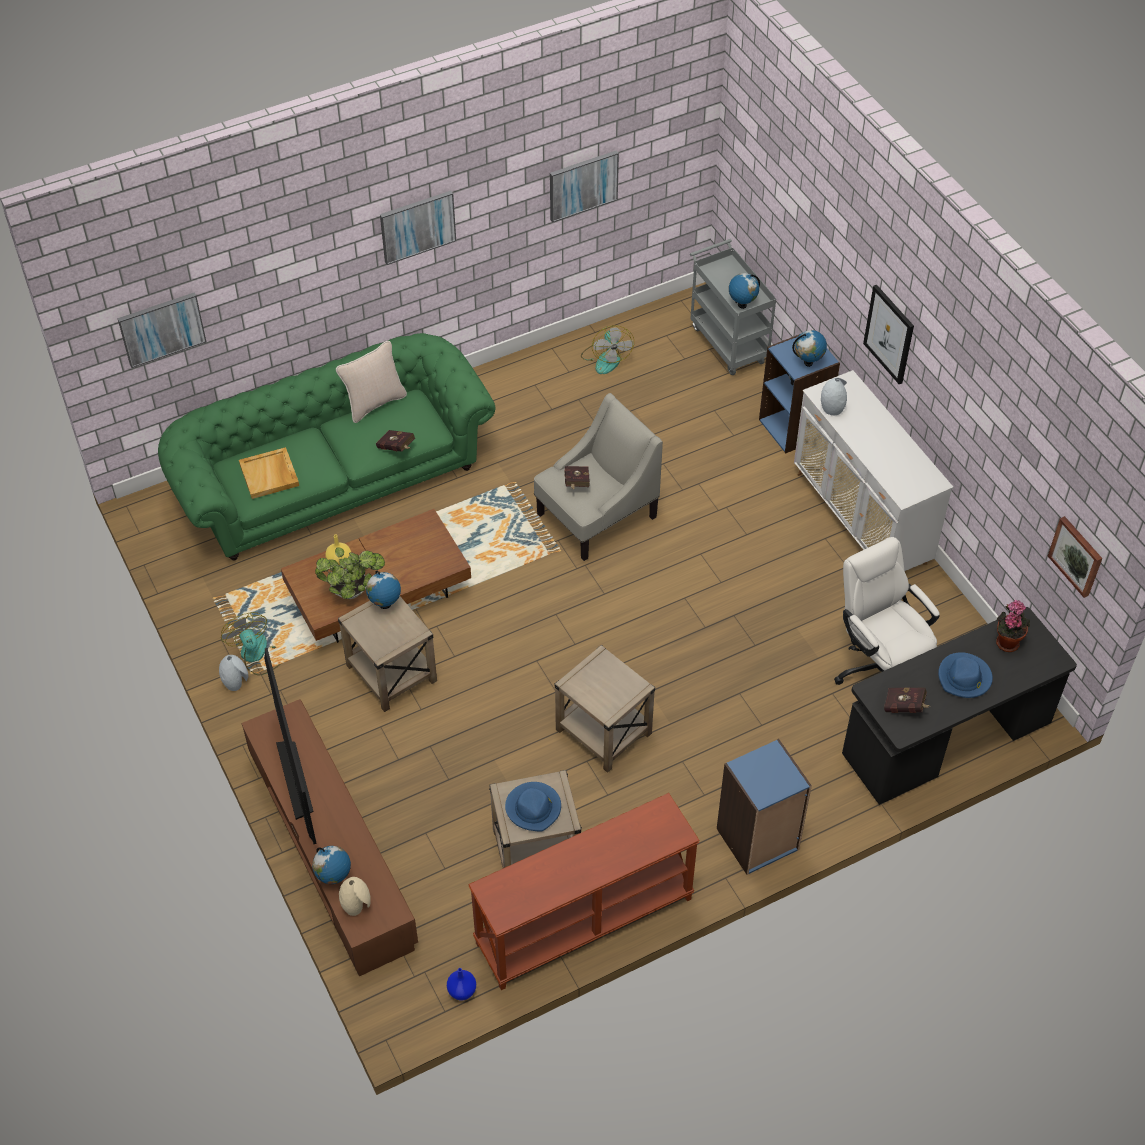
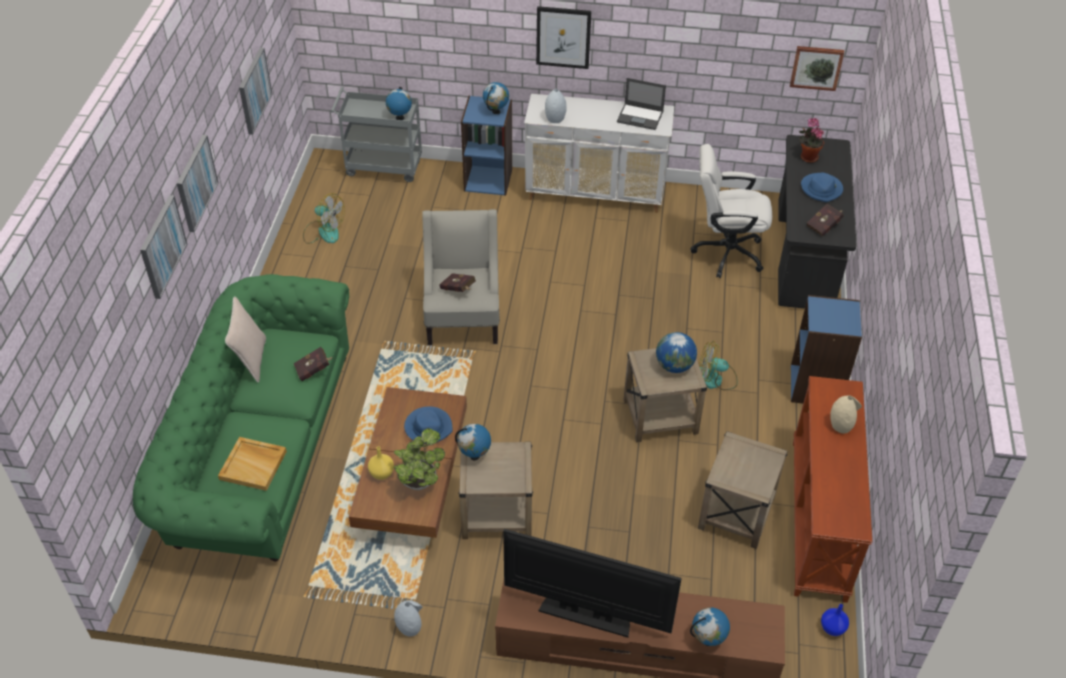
camera: 55 degrees left, 5 degrees down
(161, 328) = (96, 401): picture -> picture (162, 246)
(257, 655) = (395, 595): fan -> fan (715, 379)
(357, 905) = (745, 638): beige vase -> beige vase (841, 425)
(533, 808) = (748, 467): blue hat -> blue hat (428, 427)
(613, 689) = (674, 366): none -> globe
(905, 470) = (640, 117): none -> laptop

